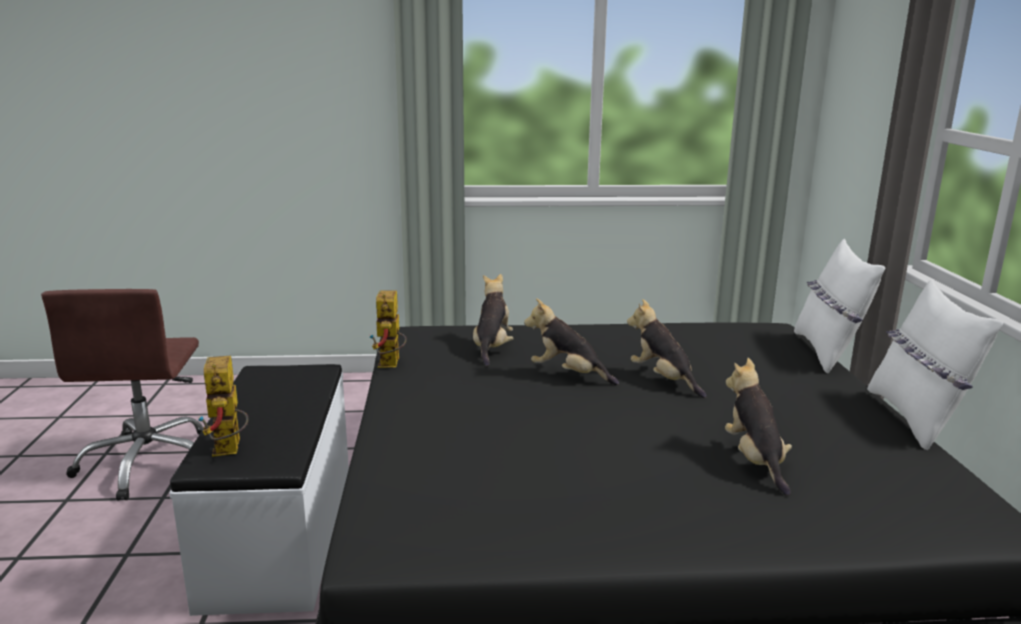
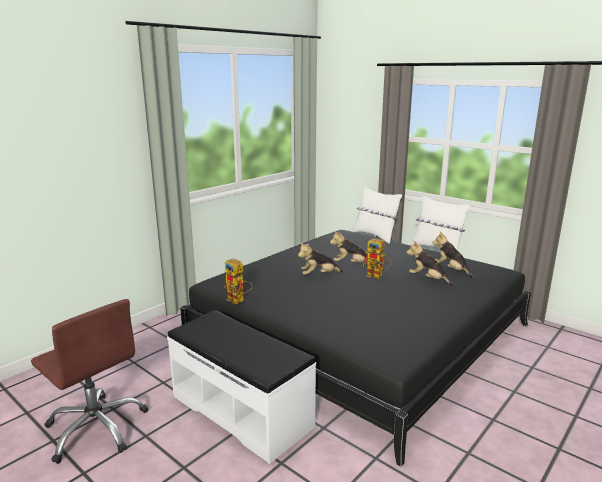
camera: 45 degrees left, 0 degrees up
(229, 451) = (264, 363): toy robot -> toy robot (378, 276)
(492, 348) = (263, 276): plush toy -> plush toy (451, 270)

